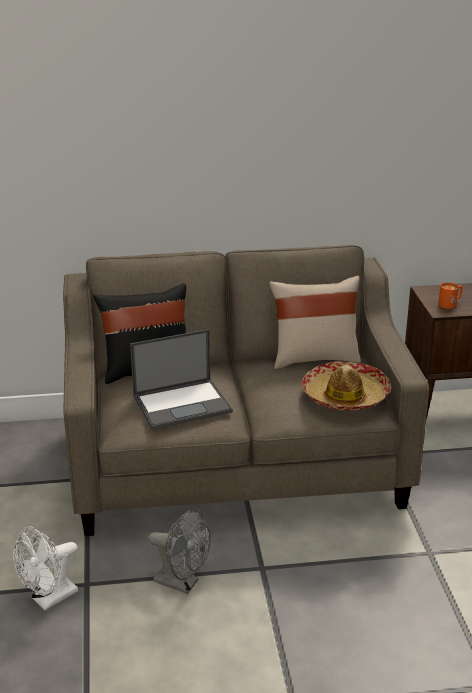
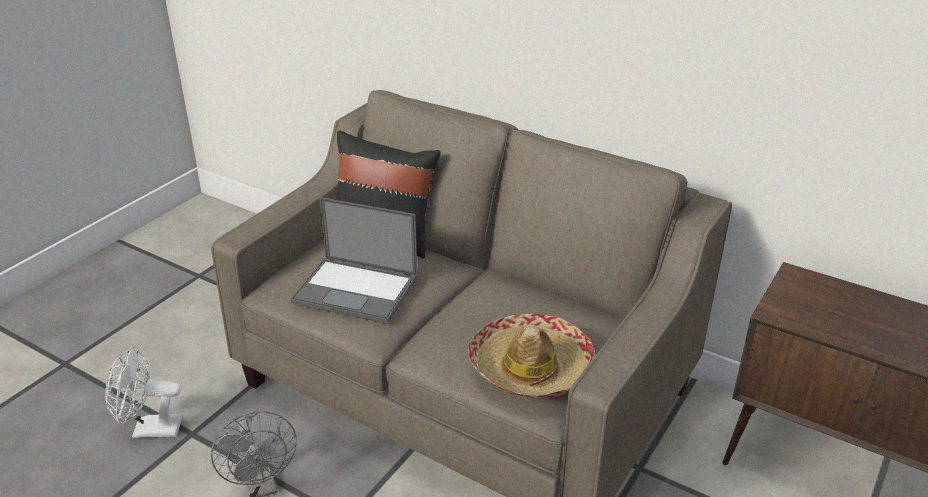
camera: 40 degrees right, 5 degrees up
(314, 358) = (569, 302): beige pillow -> none
(450, 304) = (805, 309): orange mug -> none

